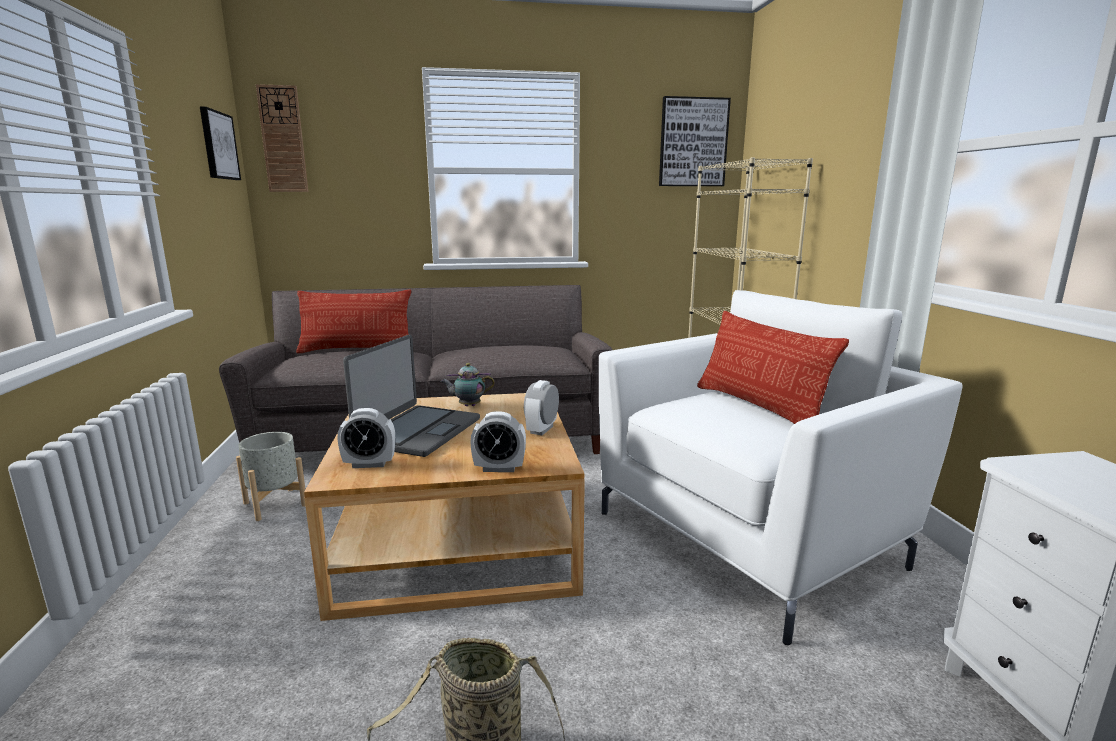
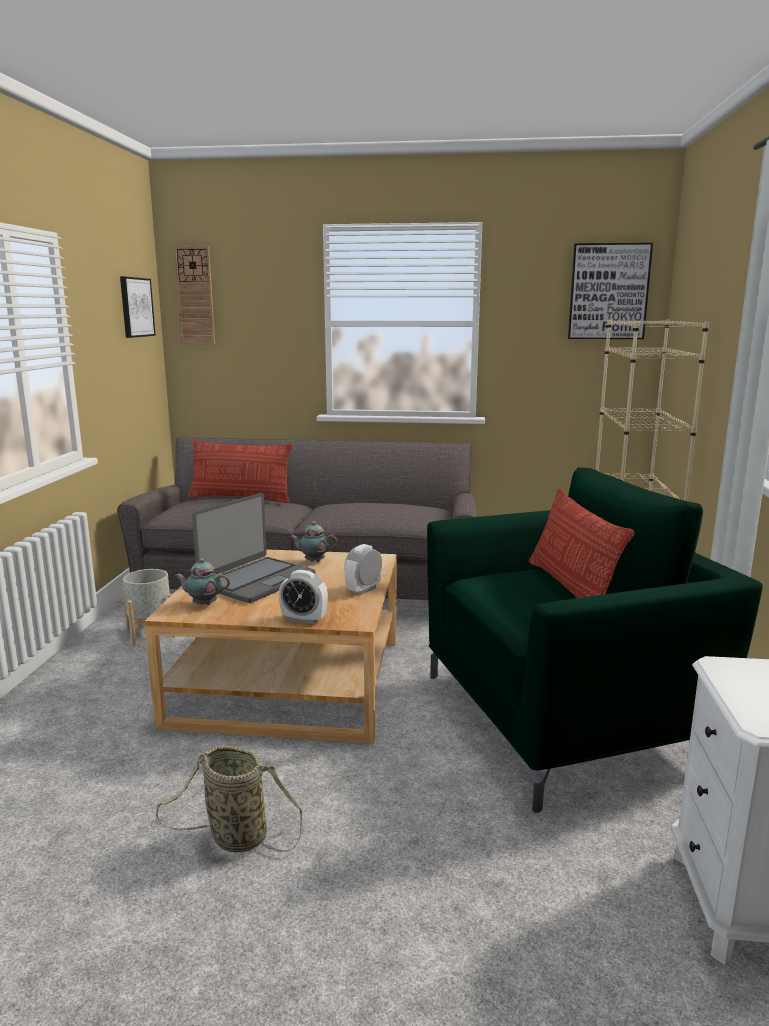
camera: 15 degrees right, 0 degrees up
(369, 464) = (203, 604): alarm clock -> teapot
(749, 537) = (563, 718): white armchair -> green armchair

